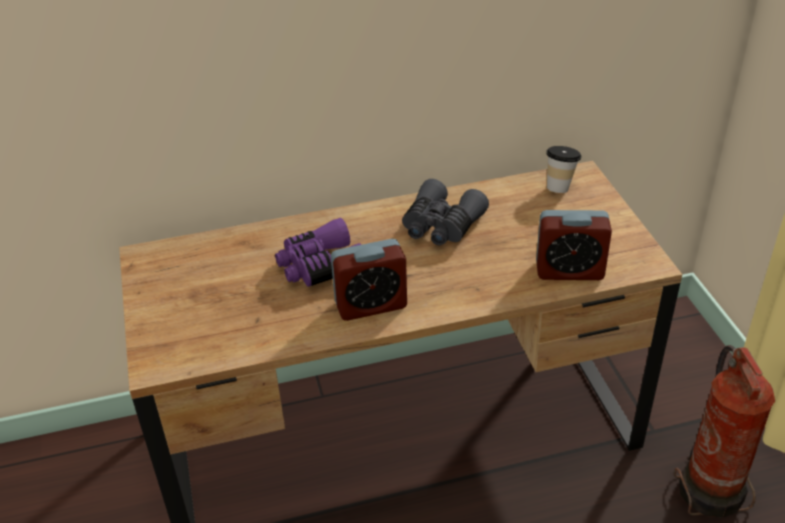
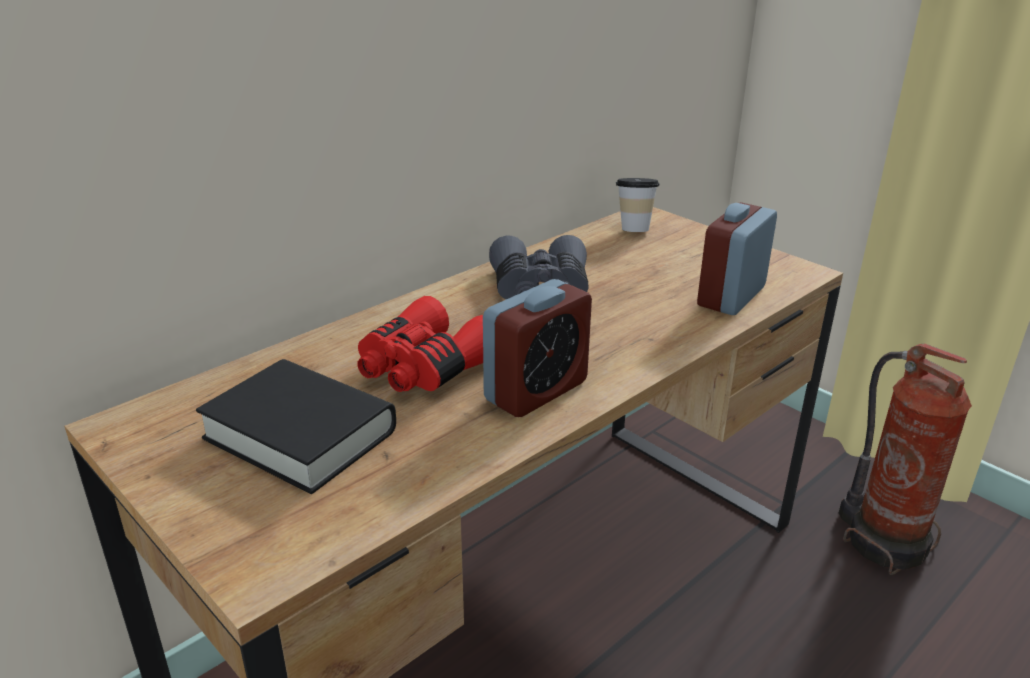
camera: 30 degrees left, 10 degrees down
(224, 291) = (300, 434): none -> black book
(320, 266) = (424, 367): purple binoculars -> red binoculars
(569, 270) = (731, 296): alarm clock -> alarm clock turned 150 degrees clockwise

